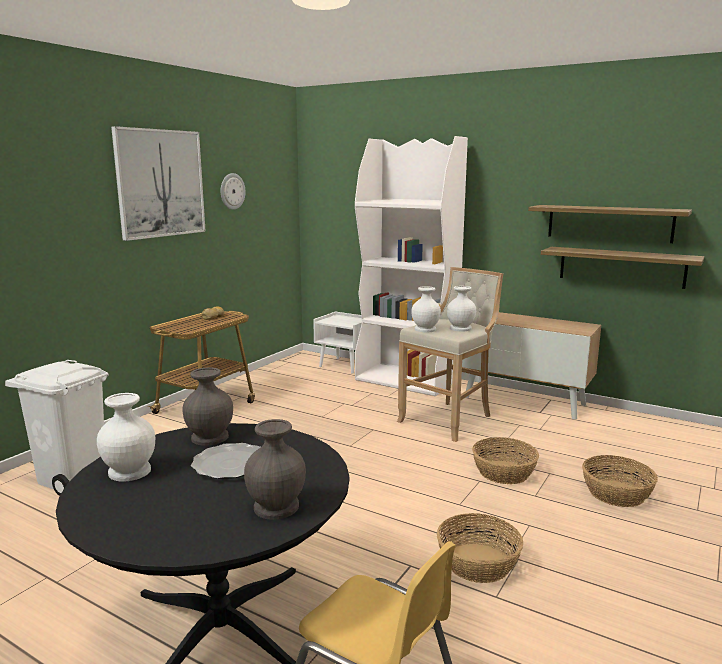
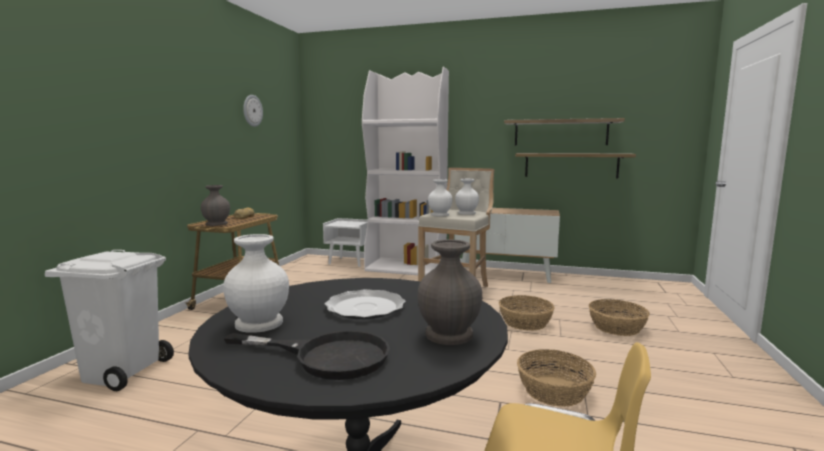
camera: 15 degrees left, 5 degrees down
(157, 515) = (327, 356): none -> black frying pan
(160, 183) = (193, 93): picture -> none
(211, 437) = (323, 290): grey vase -> grey vase (217, 224)

